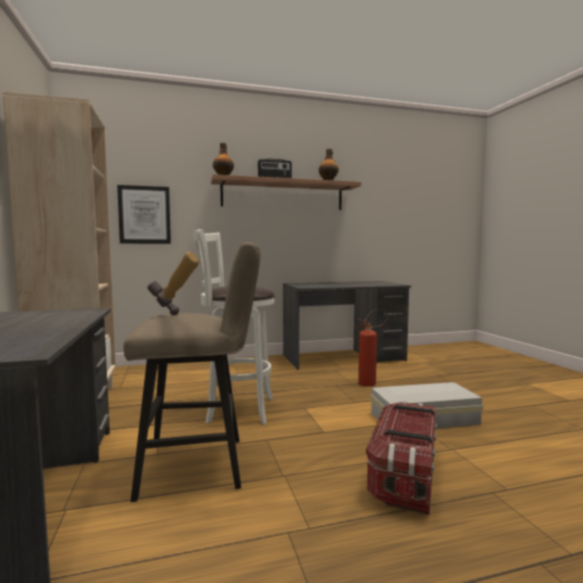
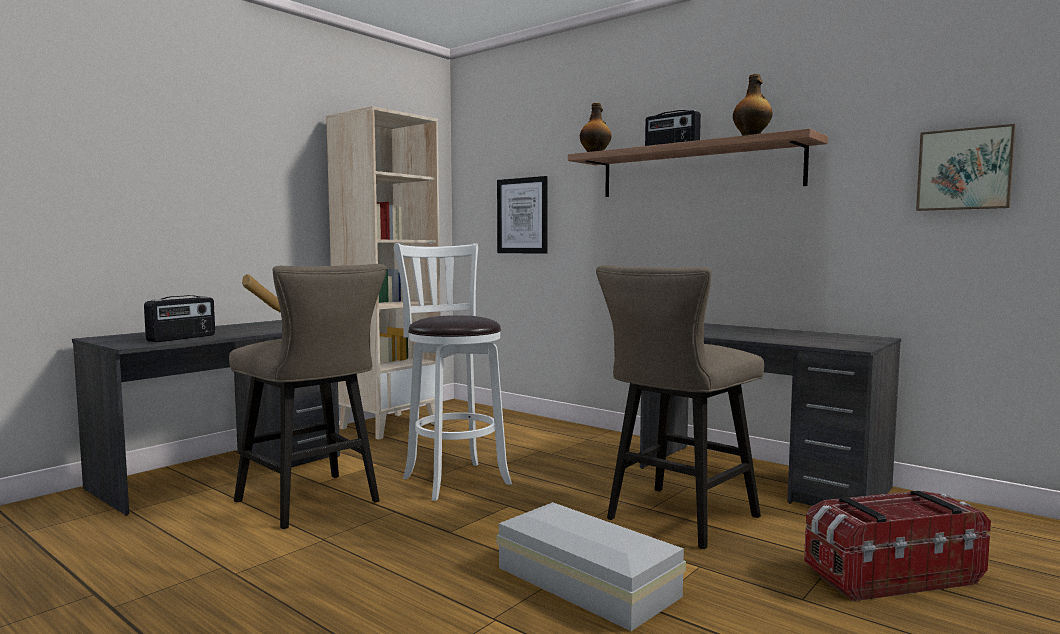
camera: 55 degrees right, 0 degrees up
(29, 338) = (182, 338): none -> radio
(371, 383) = (675, 520): fire extinguisher -> beige stool
(400, 208) = (964, 169): none -> picture
(404, 476) = (378, 599): storage box -> storage box (890, 576)

